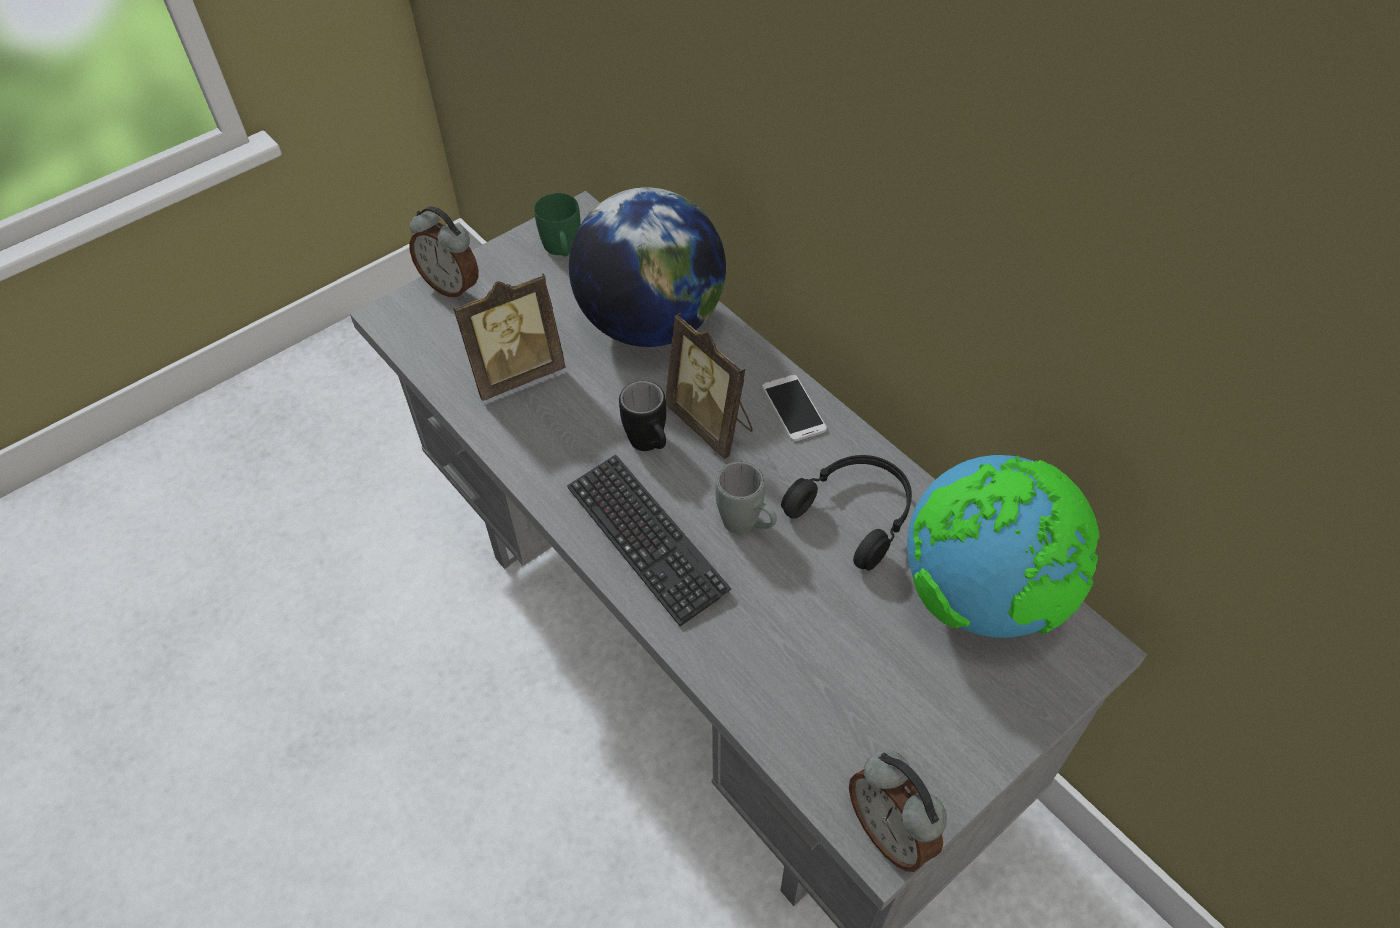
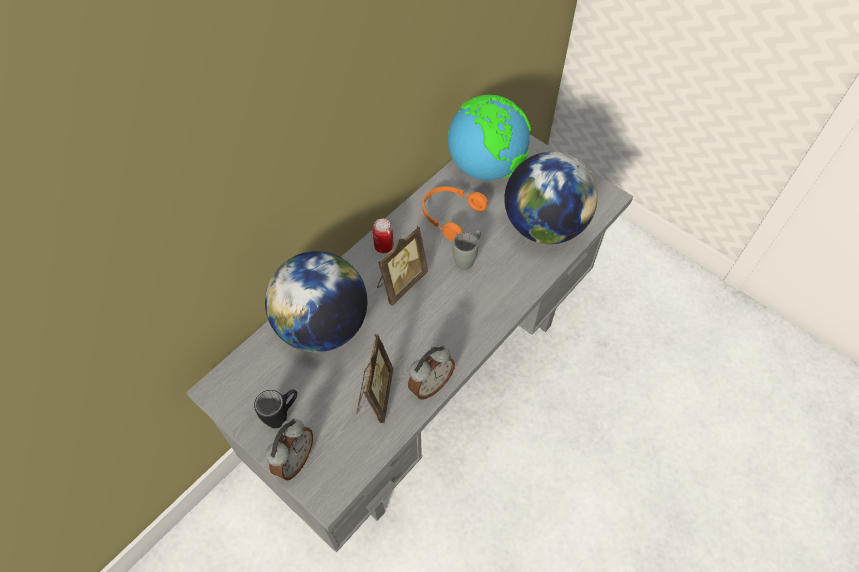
camera: 100 degrees left, 5 degrees up
(516, 373) = (374, 395): picture frame -> picture frame turned 45 degrees clockwise
(563, 249) = (253, 393): green mug -> none
(646, 539) = (485, 302): keyboard -> none
(650, 447) = (422, 310): black mug -> black mug (282, 415)
(793, 408) = (384, 246): phone -> can
(811, 676) = (544, 226): none -> globe
(855, 514) = (450, 215): black headphones -> orange headphones
(890, 831) = (605, 195): alarm clock -> alarm clock (430, 384)

